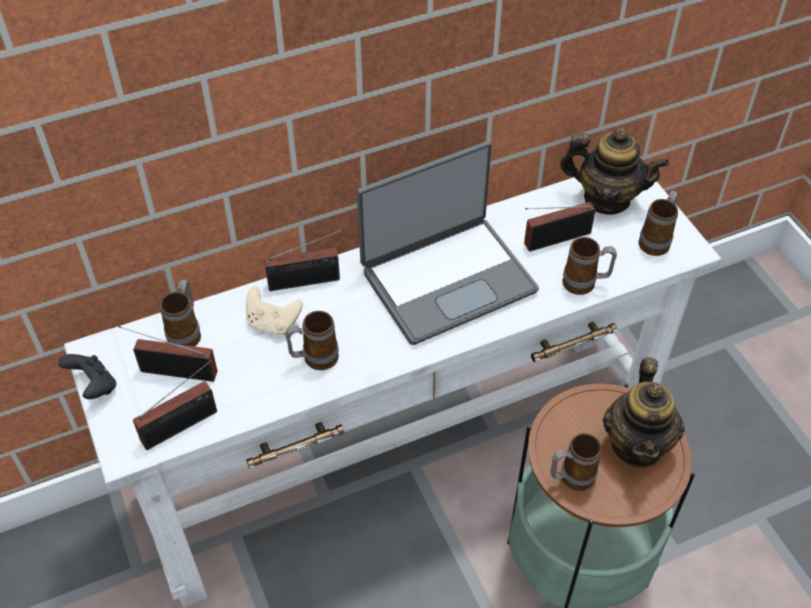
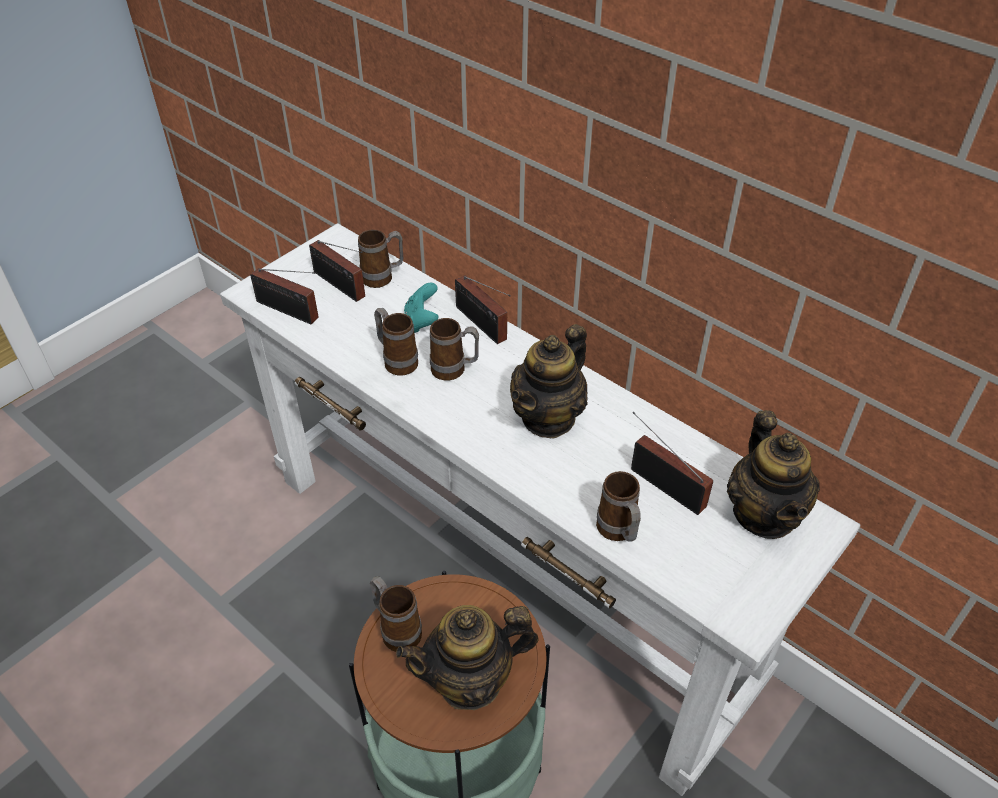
camera: 65 degrees right, 5 degrees down
(94, 386) = (304, 252): black game controller -> none
(175, 370) = (341, 286): radio -> radio turned 150 degrees clockwise
(273, 323) = (421, 322): beige game controller -> turquoise game controller
(447, 279) = (548, 417): laptop -> teapot
(657, 240) = (735, 583): mug -> mug (455, 370)

